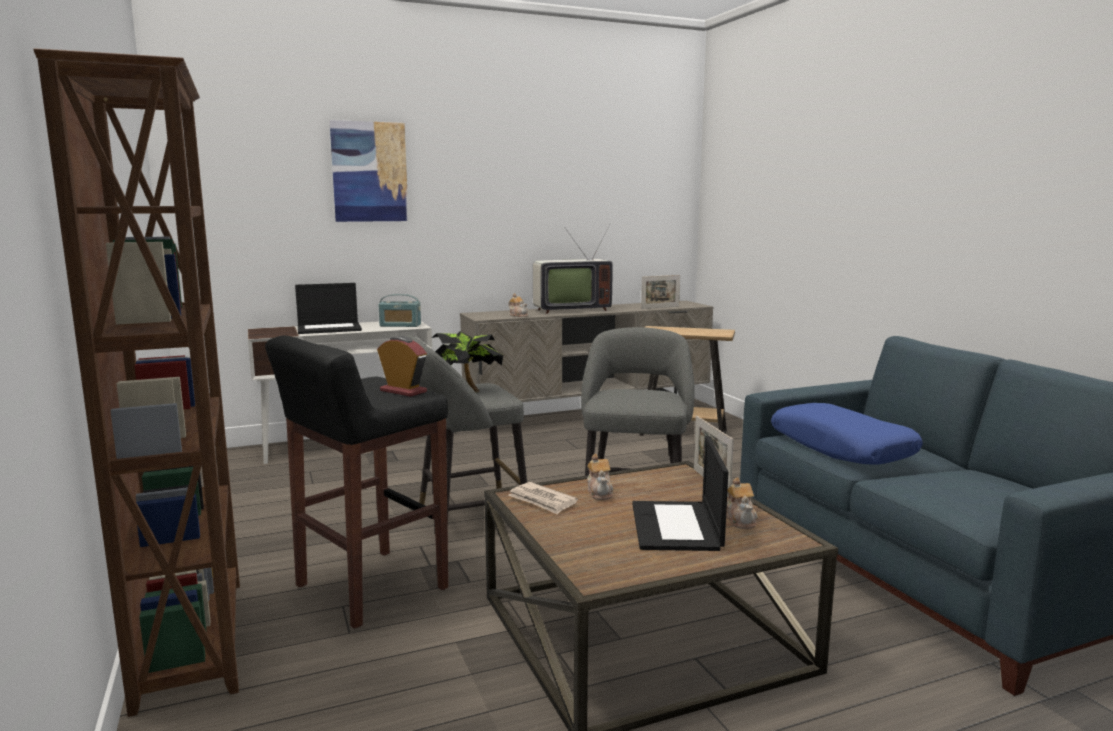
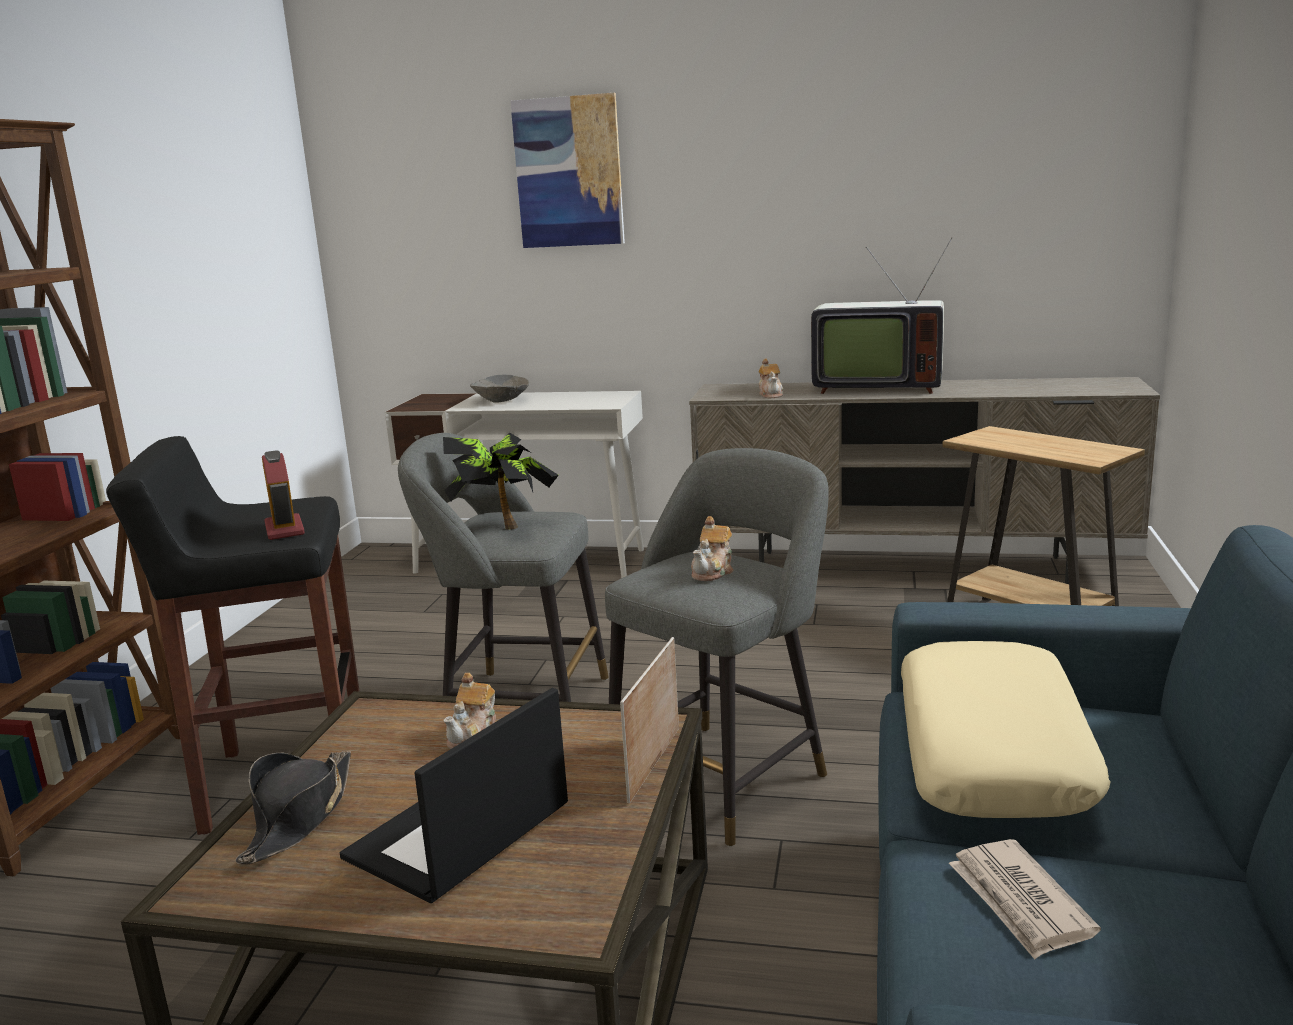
camera: 35 degrees right, 5 degrees up
(330, 328) = (501, 401): laptop -> grey bowl
(400, 325) = (591, 401): radio -> none
(542, 501) = (380, 729): newspaper -> newspaper (1019, 902)
(579, 542) = (299, 816): none -> black hat
(660, 307) = (1045, 391): picture frame -> none
(741, 520) = (568, 855): teapot -> teapot (713, 572)
(842, 448) = (993, 753): blue pillow -> beige pillow

